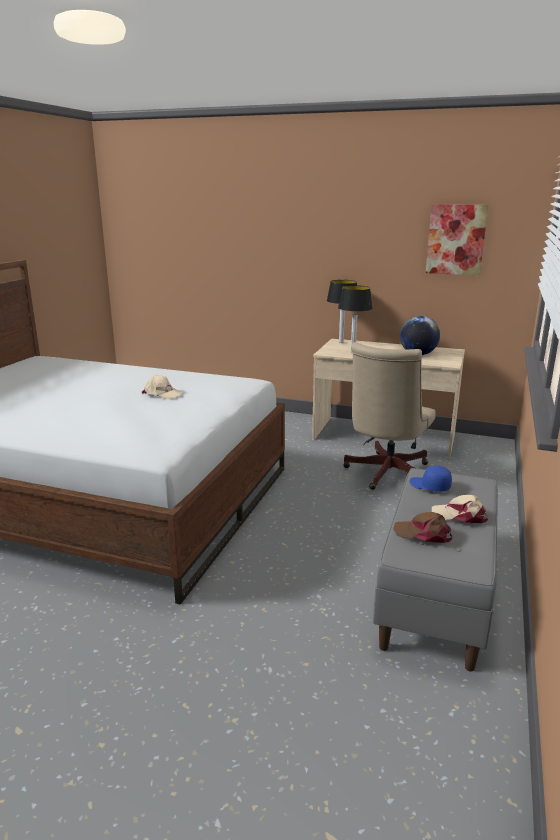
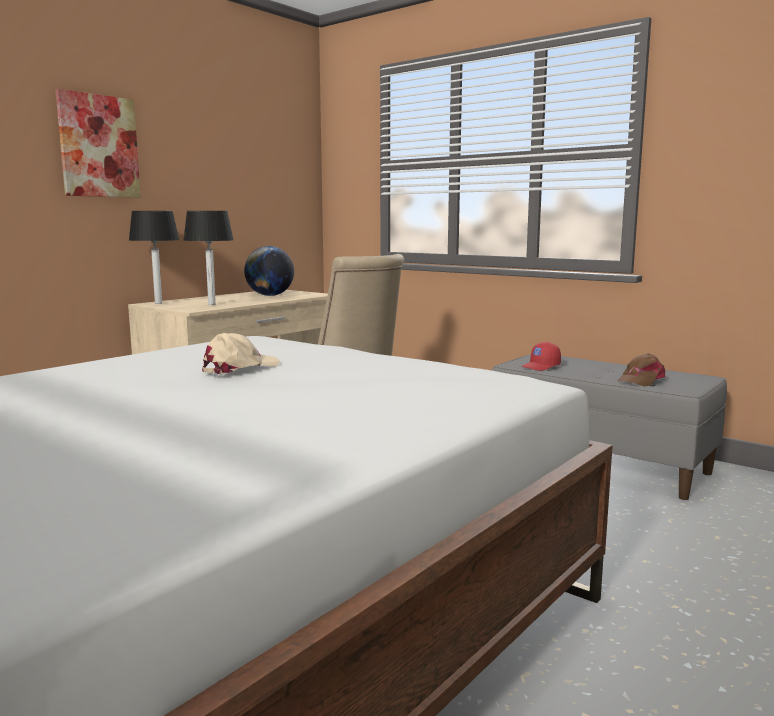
camera: 70 degrees left, 10 degrees down
(429, 486) = (541, 366): blue cap -> red cap
(456, 240) = (251, 158): picture -> picture (99, 146)
(460, 516) = (606, 368): beige cap -> none

